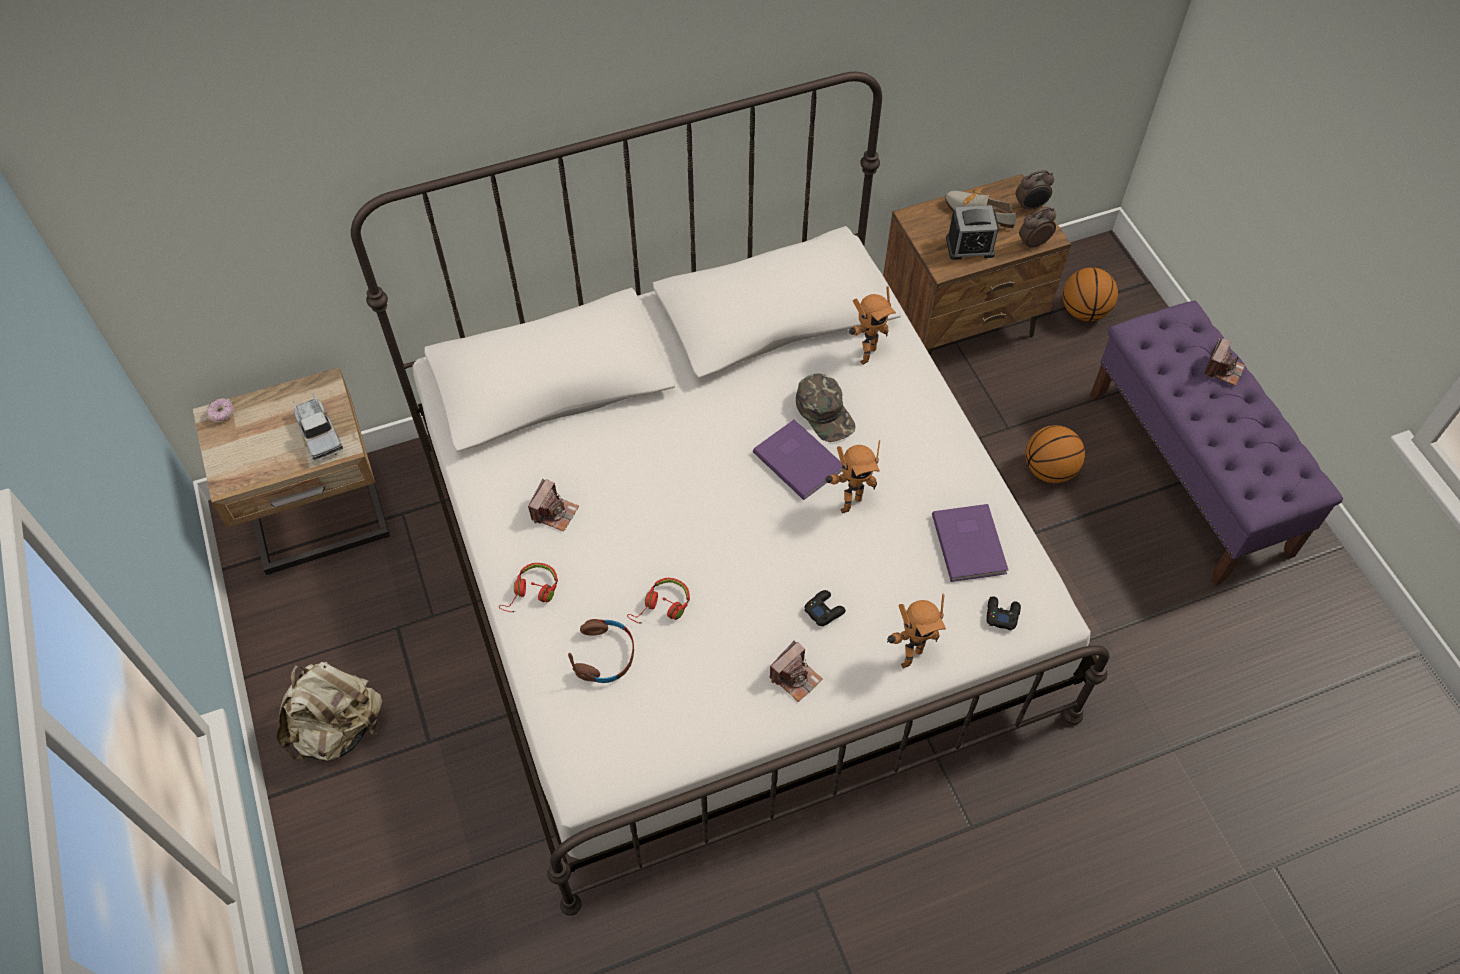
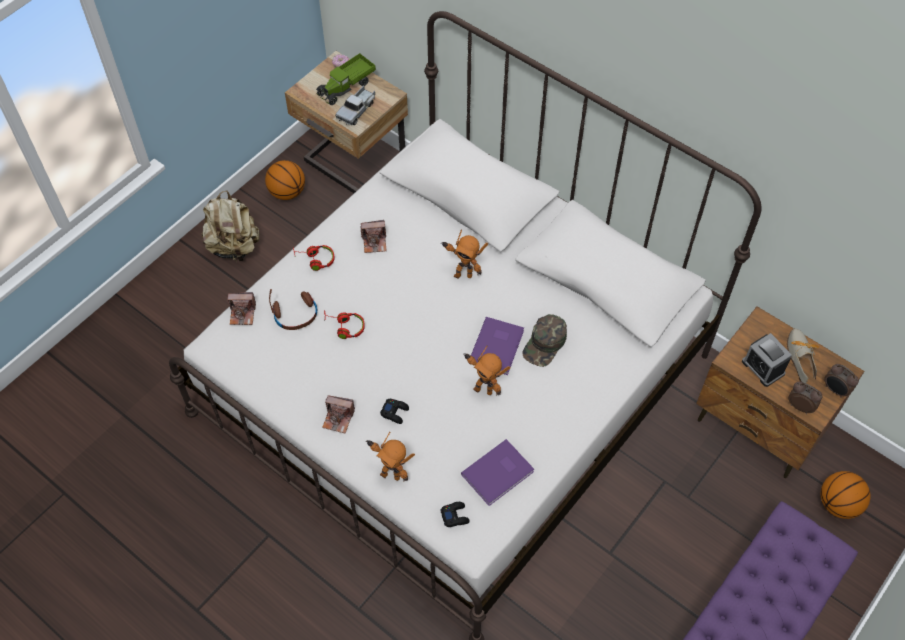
camera: 60 degrees right, 0 degrees up
(268, 425) = (347, 86): none -> toy truck
(865, 354) = (610, 344): toy robot -> toy robot (463, 274)
(1049, 470) = (670, 541): basketball -> basketball (287, 193)
(1223, 369) = (797, 595): camera -> camera (242, 314)

